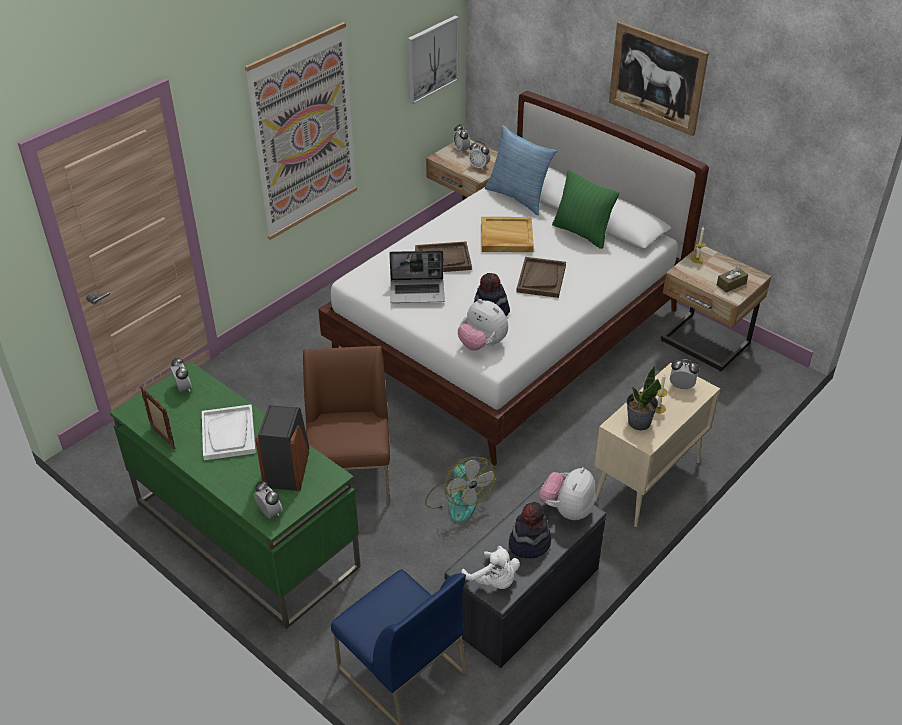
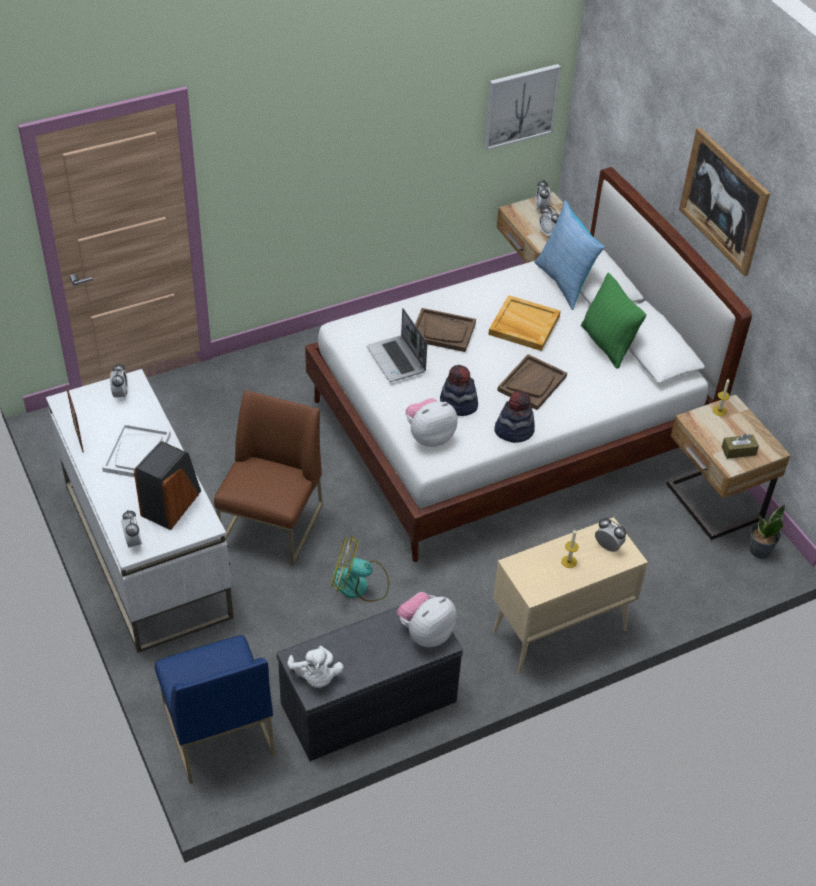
camera: 20 degrees right, 5 degrees up
(245, 534) = (146, 549): green desk -> white desk
(304, 133) = (343, 160): picture -> none
(418, 292) = (397, 360): laptop -> laptop turned 45 degrees clockwise
(457, 500) = (359, 585): fan -> fan turned 105 degrees clockwise
(482, 344) = (429, 436): plush toy -> plush toy turned 90 degrees clockwise
(529, 543) = (370, 653): hat -> hat (514, 430)
(638, 422) = (539, 570): potted plant -> potted plant (759, 550)

